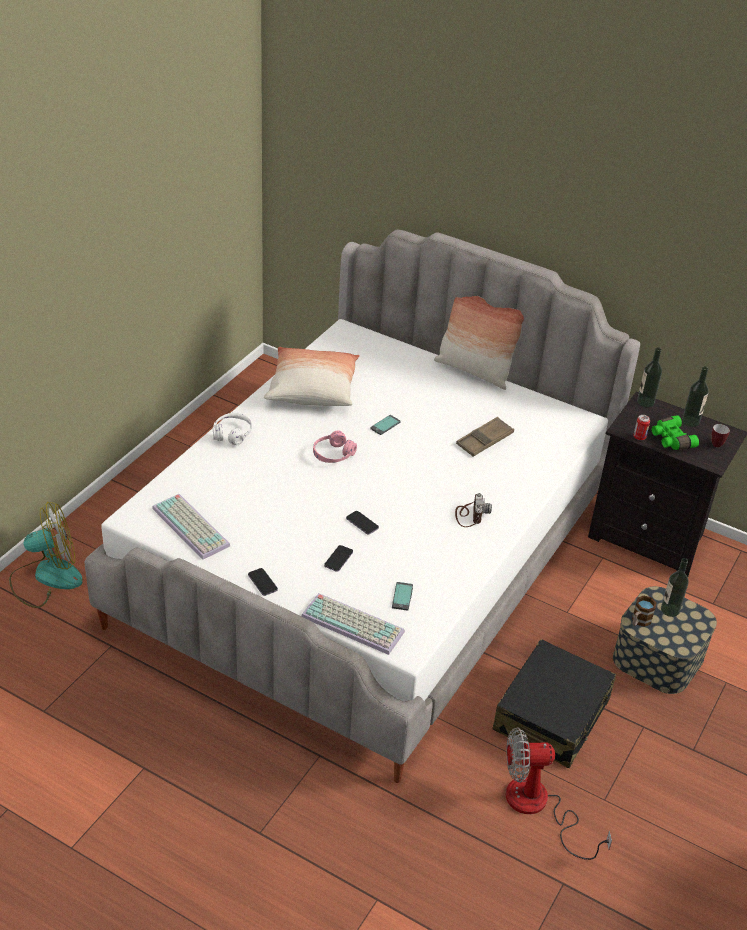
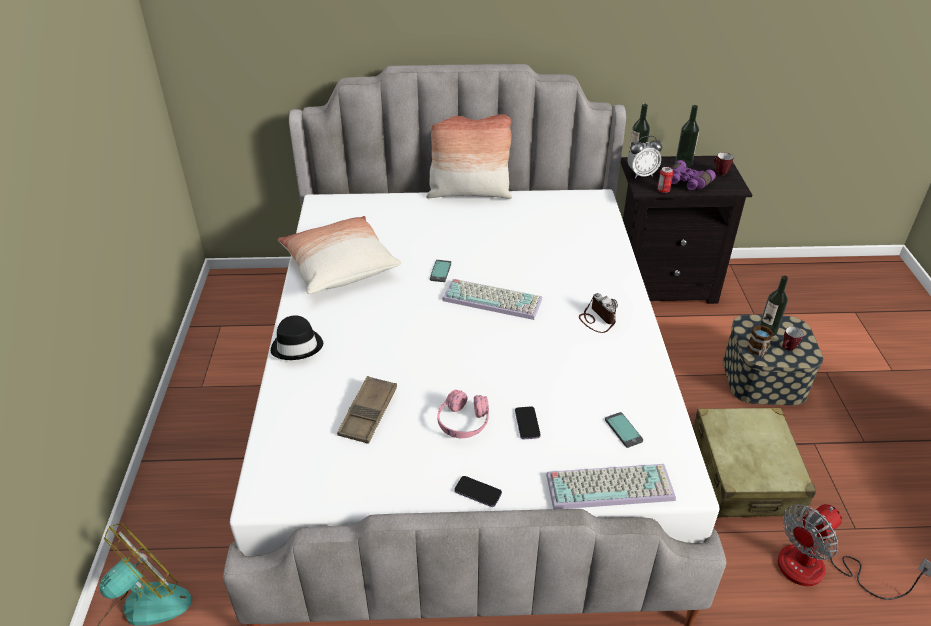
camera: 30 degrees left, 0 degrees up
(193, 527) = (344, 468): keyboard -> keyboard (494, 299)
(232, 434) = (297, 345): white headphones -> black hat
(333, 454) = (419, 320): pink headphones -> pink headphones (463, 422)
(362, 523) = (513, 375): phone -> none
(484, 440) = (539, 247): brown tray -> brown tray (368, 413)
(551, 715) = (744, 474): black suitcase -> beige suitcase
(637, 415) = (641, 174): none -> alarm clock
(670, 632) = (787, 349): none -> mug
(671, 440) = (687, 183): green binoculars -> purple binoculars

